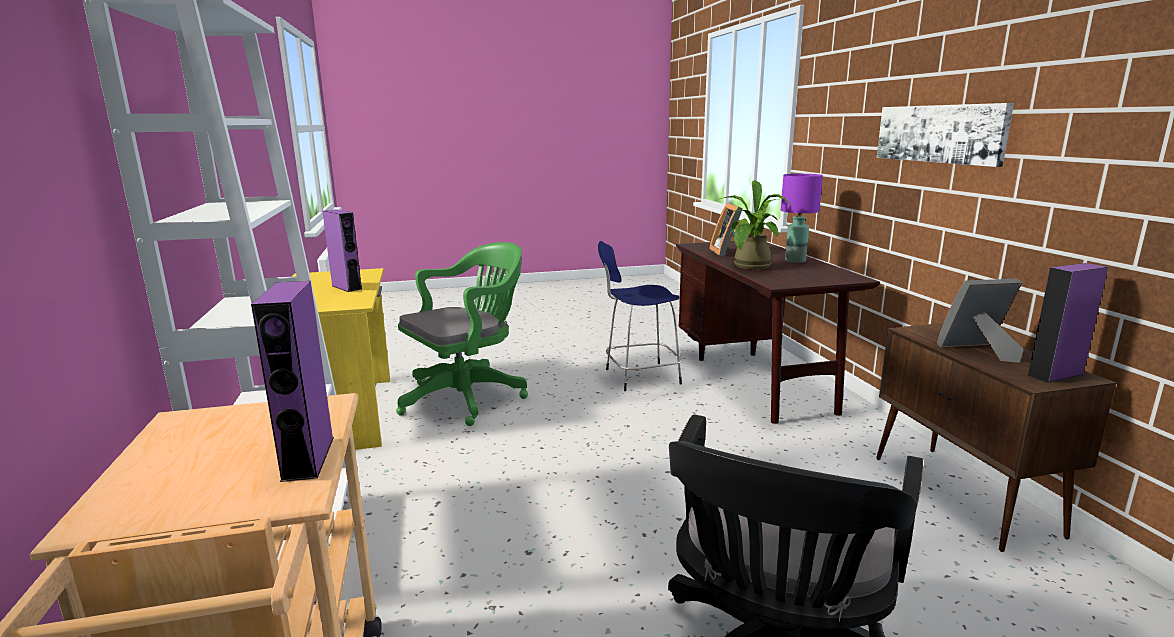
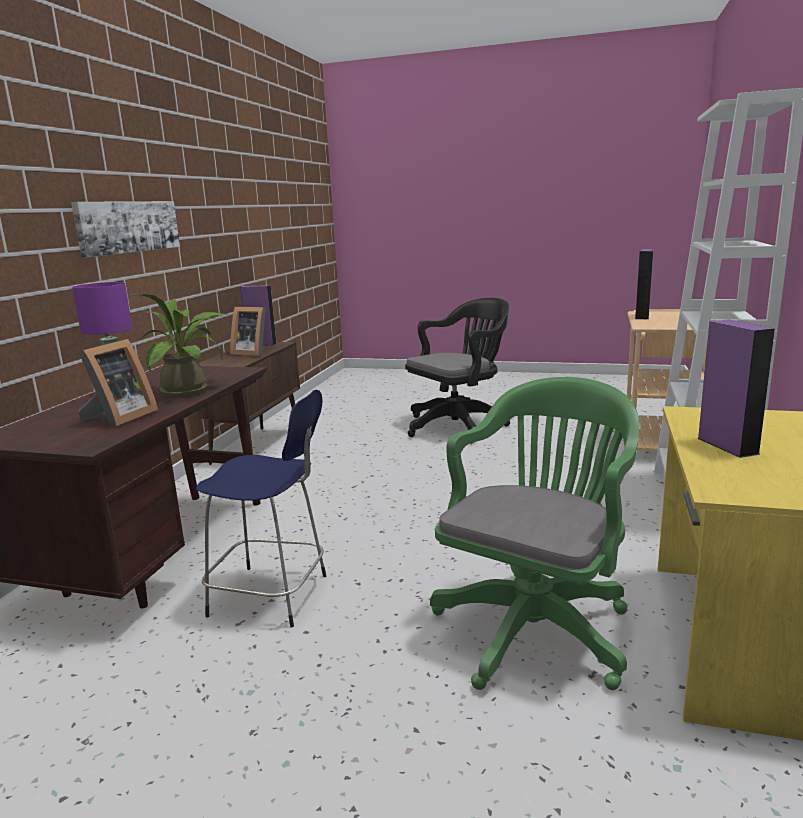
camera: 150 degrees left, 0 degrees up
(468, 396) = (537, 625): green office chair -> green office chair turned 135 degrees clockwise

